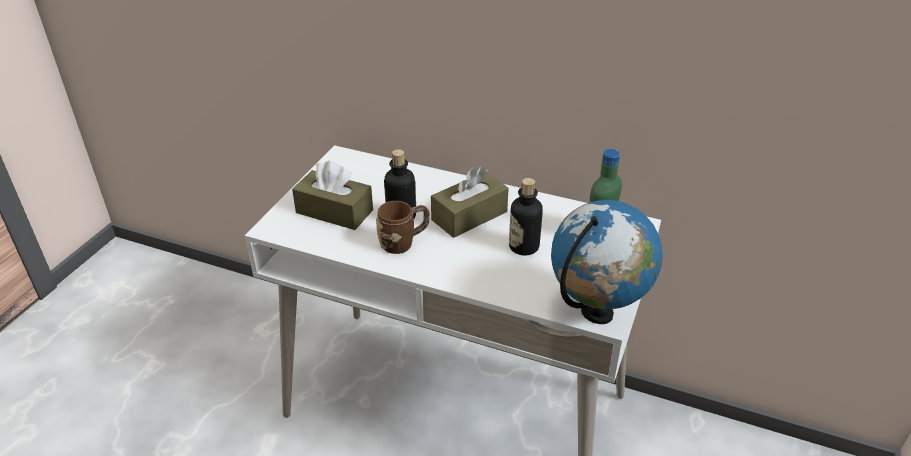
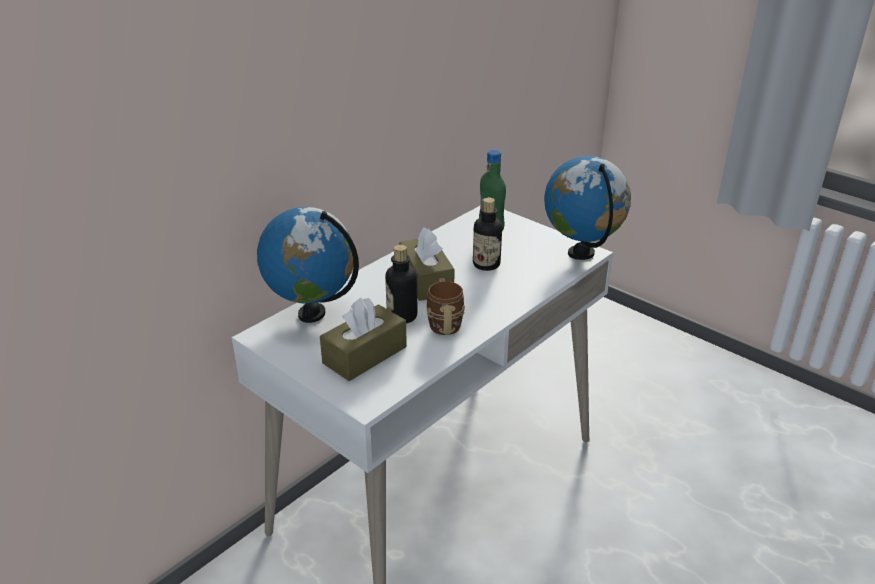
camera: 70 degrees left, 5 degrees down
(382, 170) = (312, 313): none -> globe

